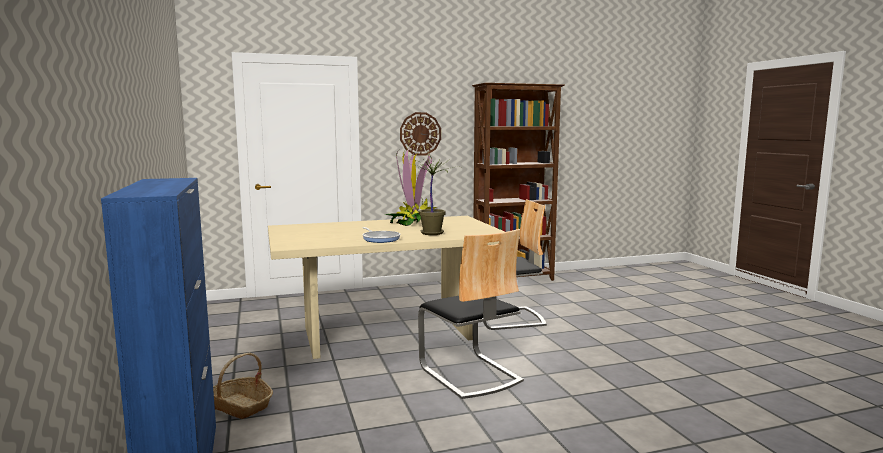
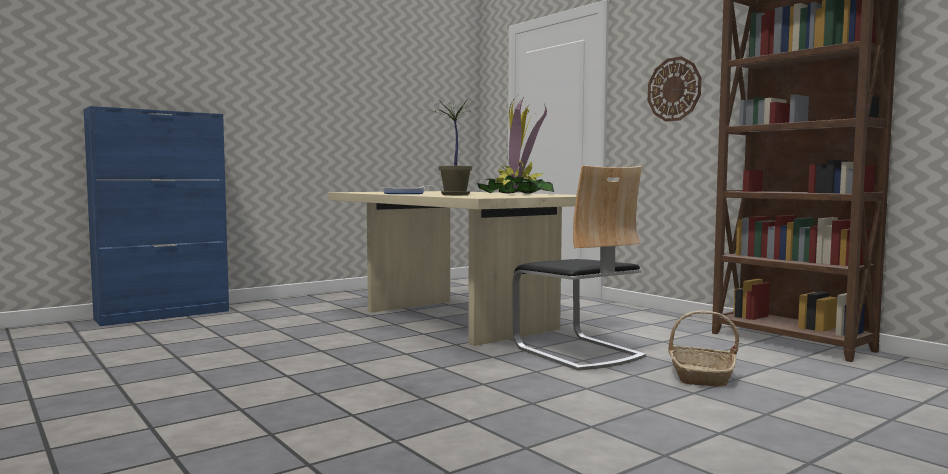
camera: 70 degrees right, 5 degrees down
(240, 406) = (263, 310): basket -> basket (700, 376)
(469, 374) = (360, 353): chair -> none

